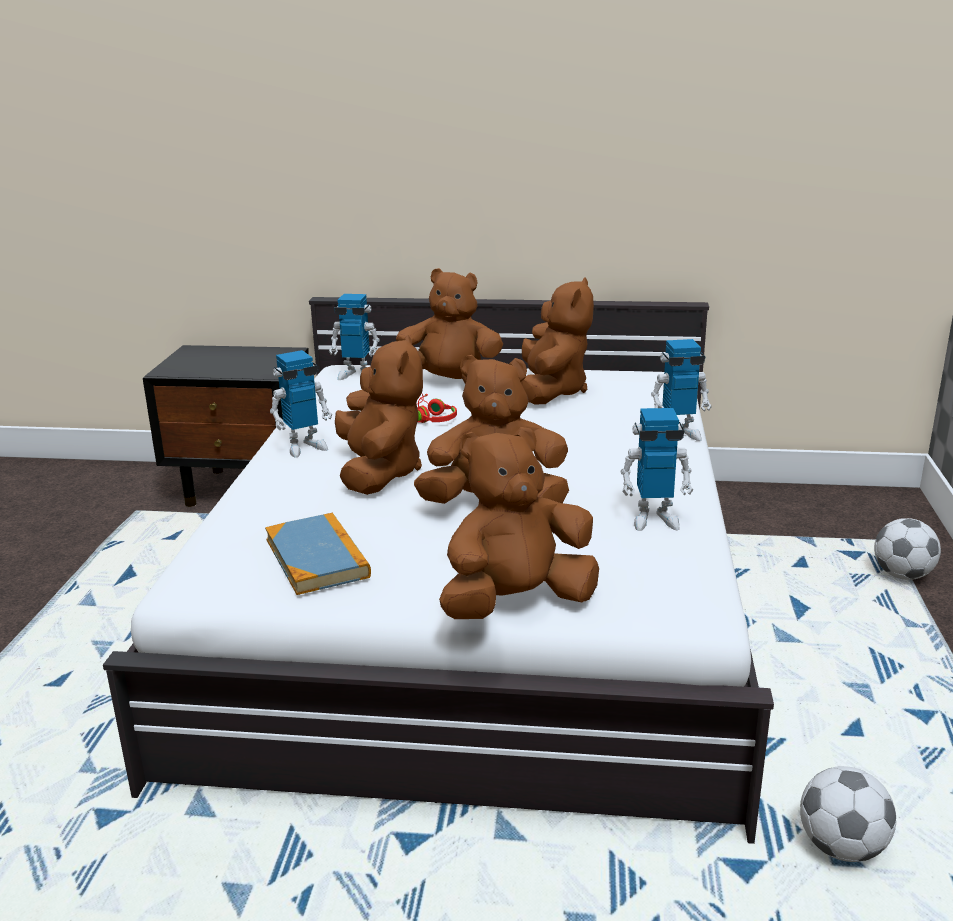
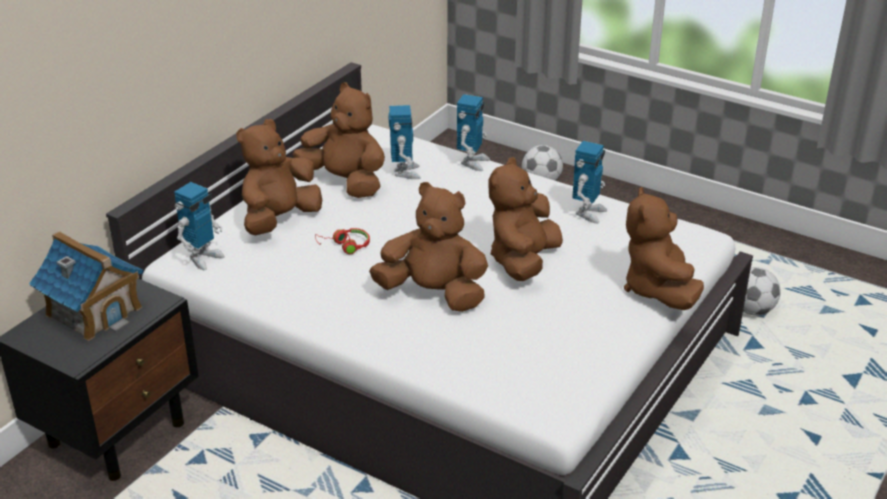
camera: 65 degrees left, 10 degrees up
(238, 359) = (94, 311): none -> toy house
(304, 447) = (348, 318): toy robot -> toy robot (405, 172)
(317, 558) = (557, 348): book -> none

